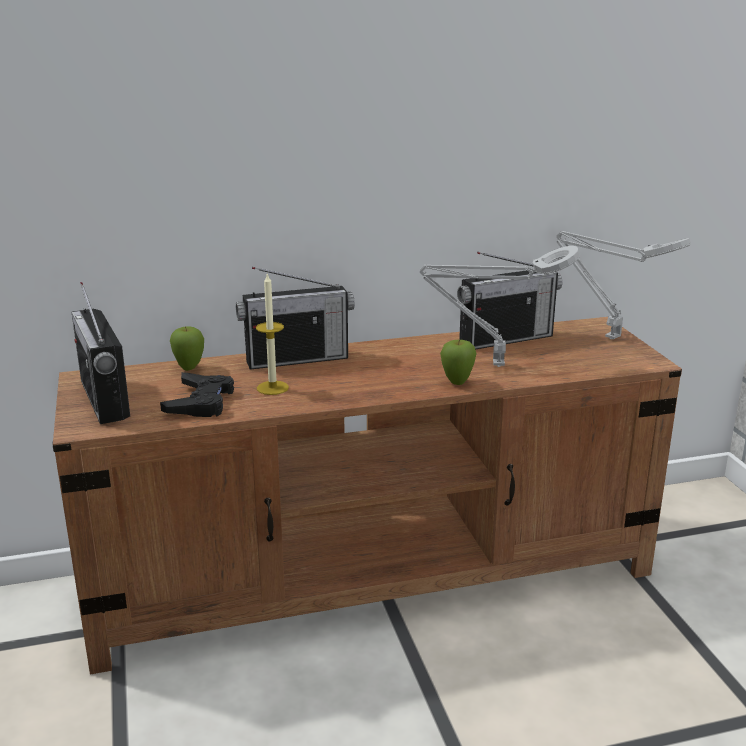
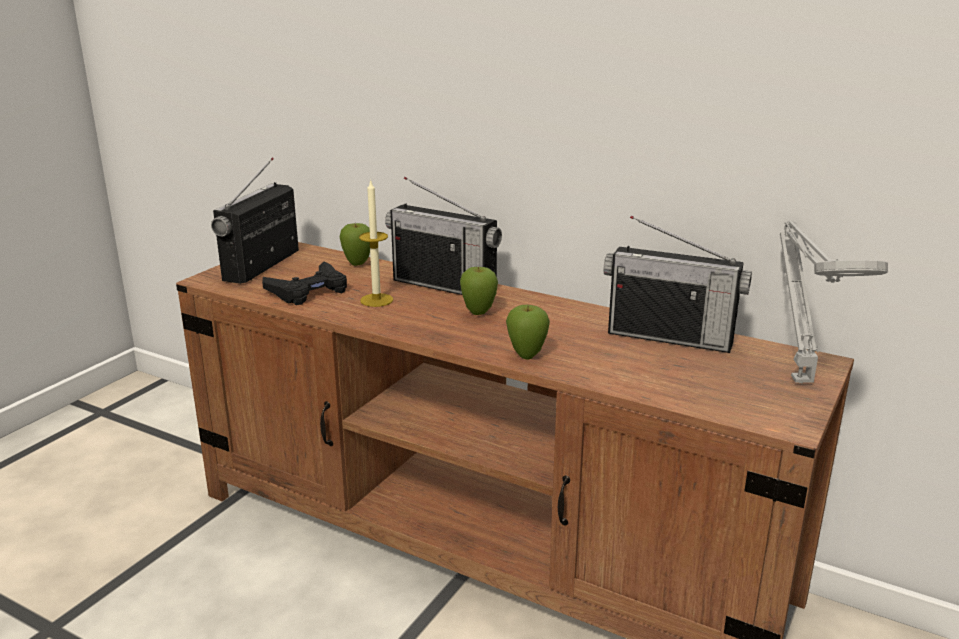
camera: 45 degrees right, 0 degrees up
(366, 369) = (478, 313): none -> apple
(493, 364) = (600, 354): grey table lamp -> none

